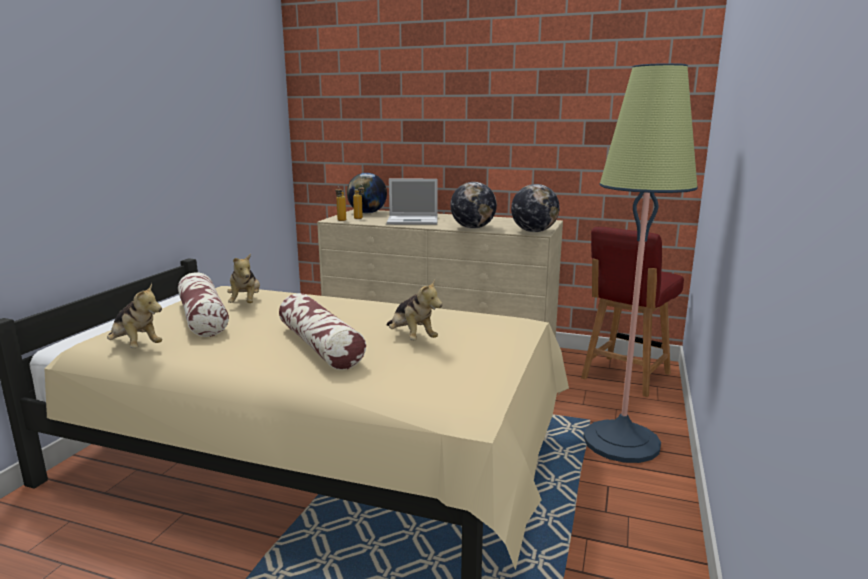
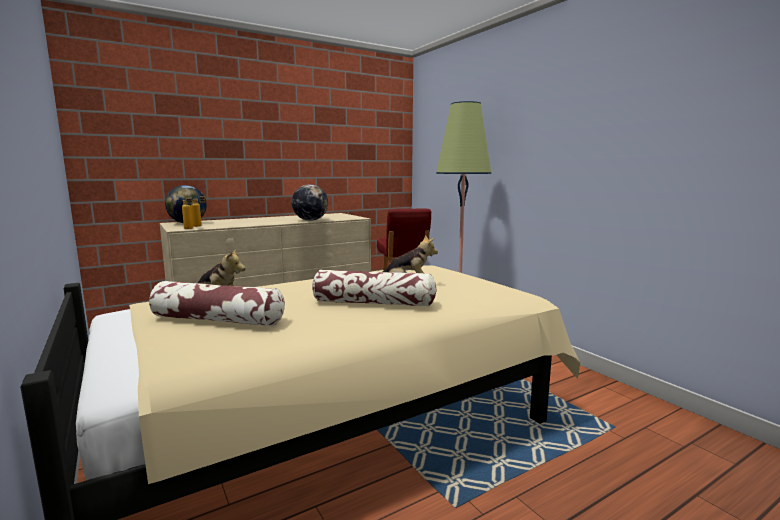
camera: 50 degrees left, 5 degrees down
(135, 346) = (229, 353): plush toy -> none
(414, 221) = (251, 222): laptop -> none
(533, 231) = (353, 218): globe -> none

